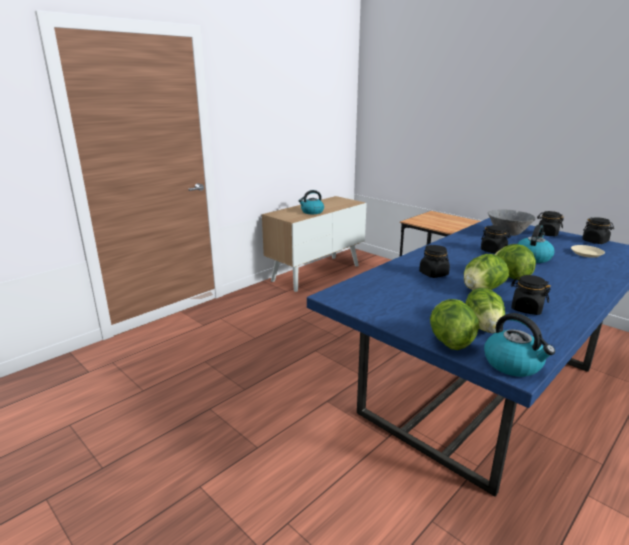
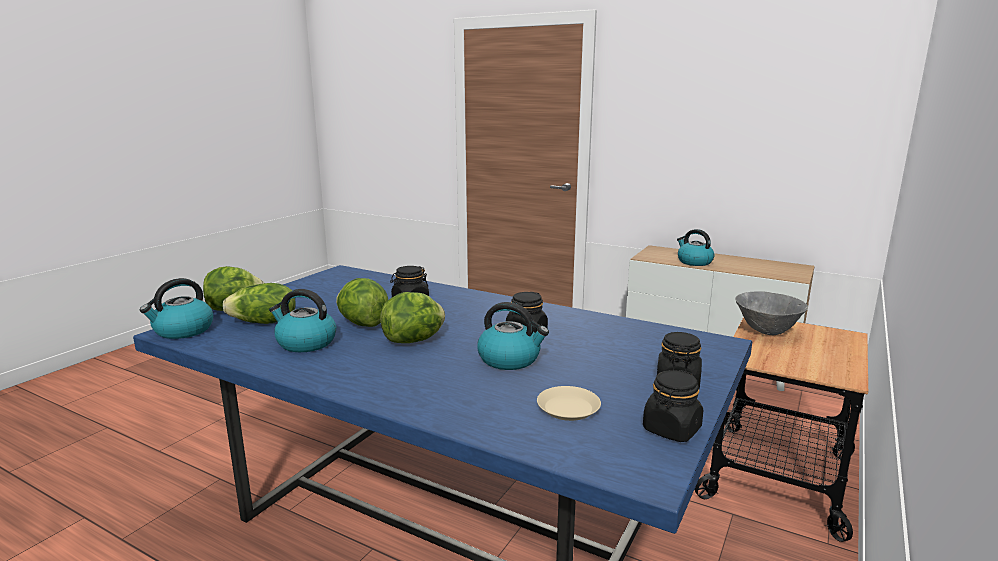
camera: 75 degrees right, 5 degrees down
(507, 234) = (632, 348): grey bowl -> grey bowl (766, 332)
(526, 309) = (305, 343): black jar -> kettle

